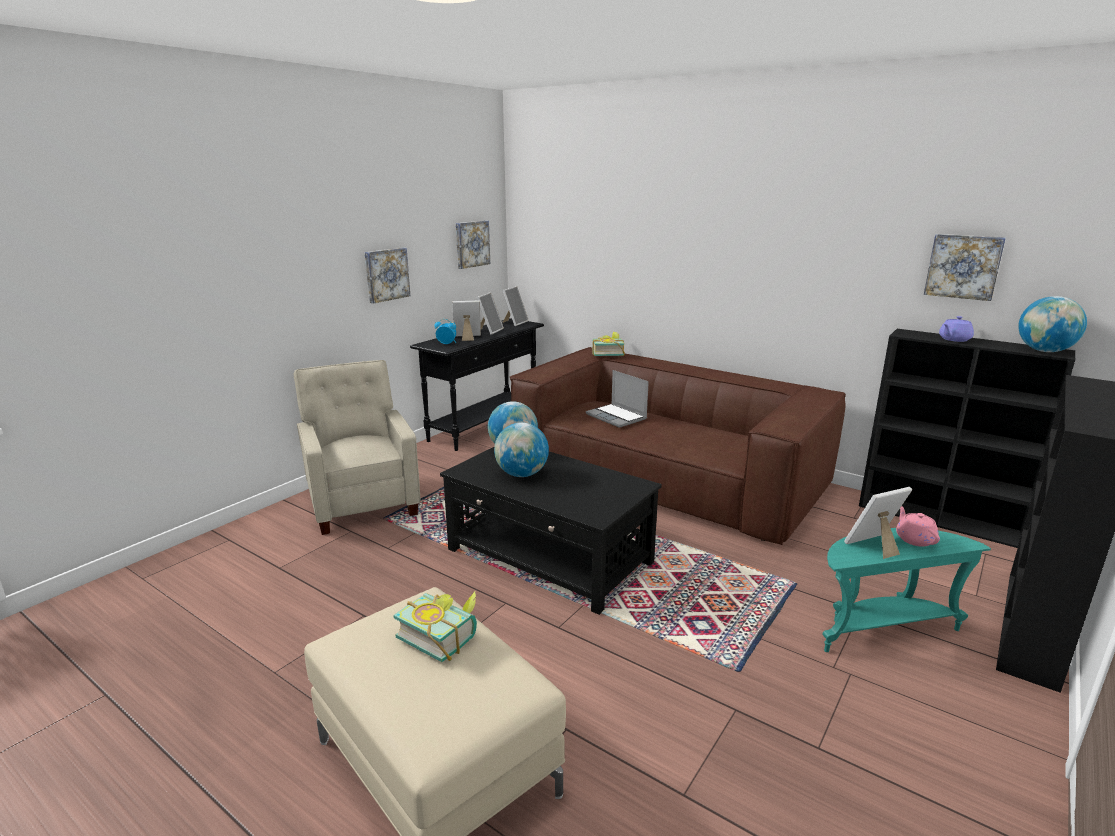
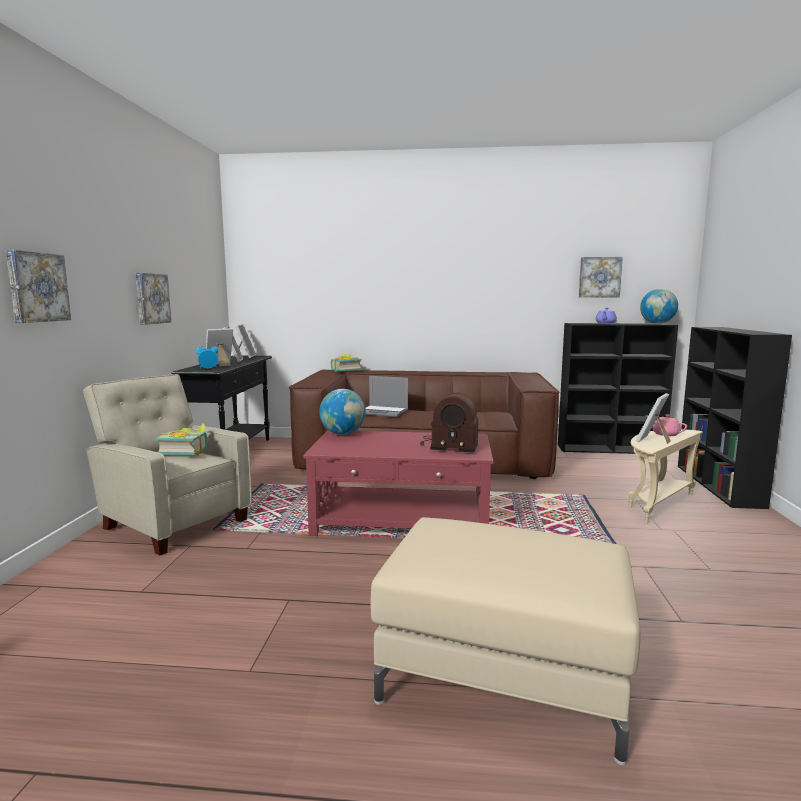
camera: 30 degrees left, 10 degrees down
(442, 635) = (492, 535): book -> book (185, 451)
(471, 244) = (206, 282): picture -> picture (36, 287)
(522, 474) = (377, 445): globe -> none
(549, 556) = (402, 519): black coffee table -> red coffee table
(591, 492) = (448, 445): none -> radio
(881, 628) = (656, 504): turquoise side table -> beige side table

